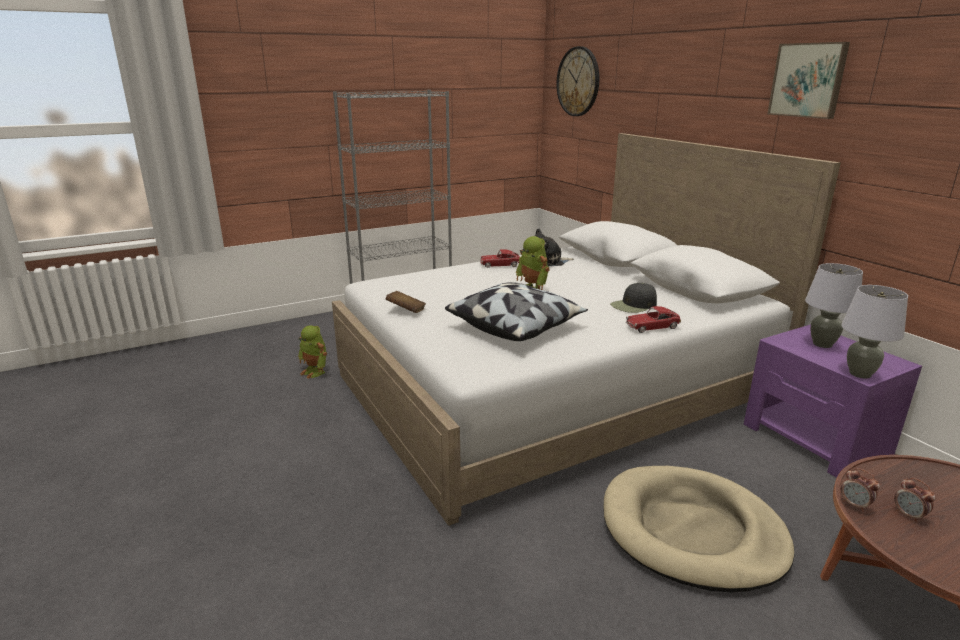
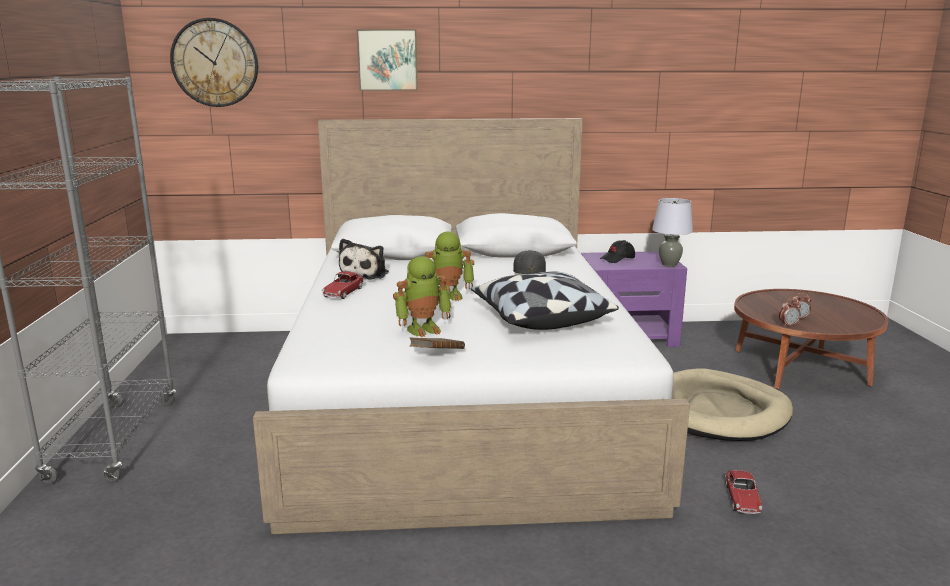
camera: 65 degrees left, 5 degrees down
(315, 371) = (229, 557): toy robot -> toy robot (423, 329)
(652, 327) = (584, 279): toy car -> toy car (742, 499)
(808, 80) = (537, 54): picture -> picture (387, 60)
(822, 344) = (617, 259): grey table lamp -> black cap

